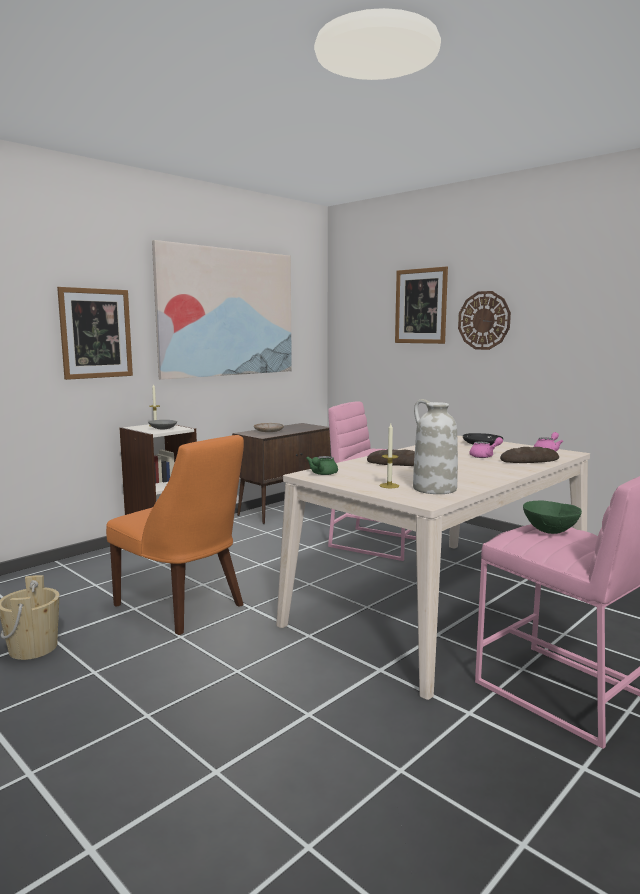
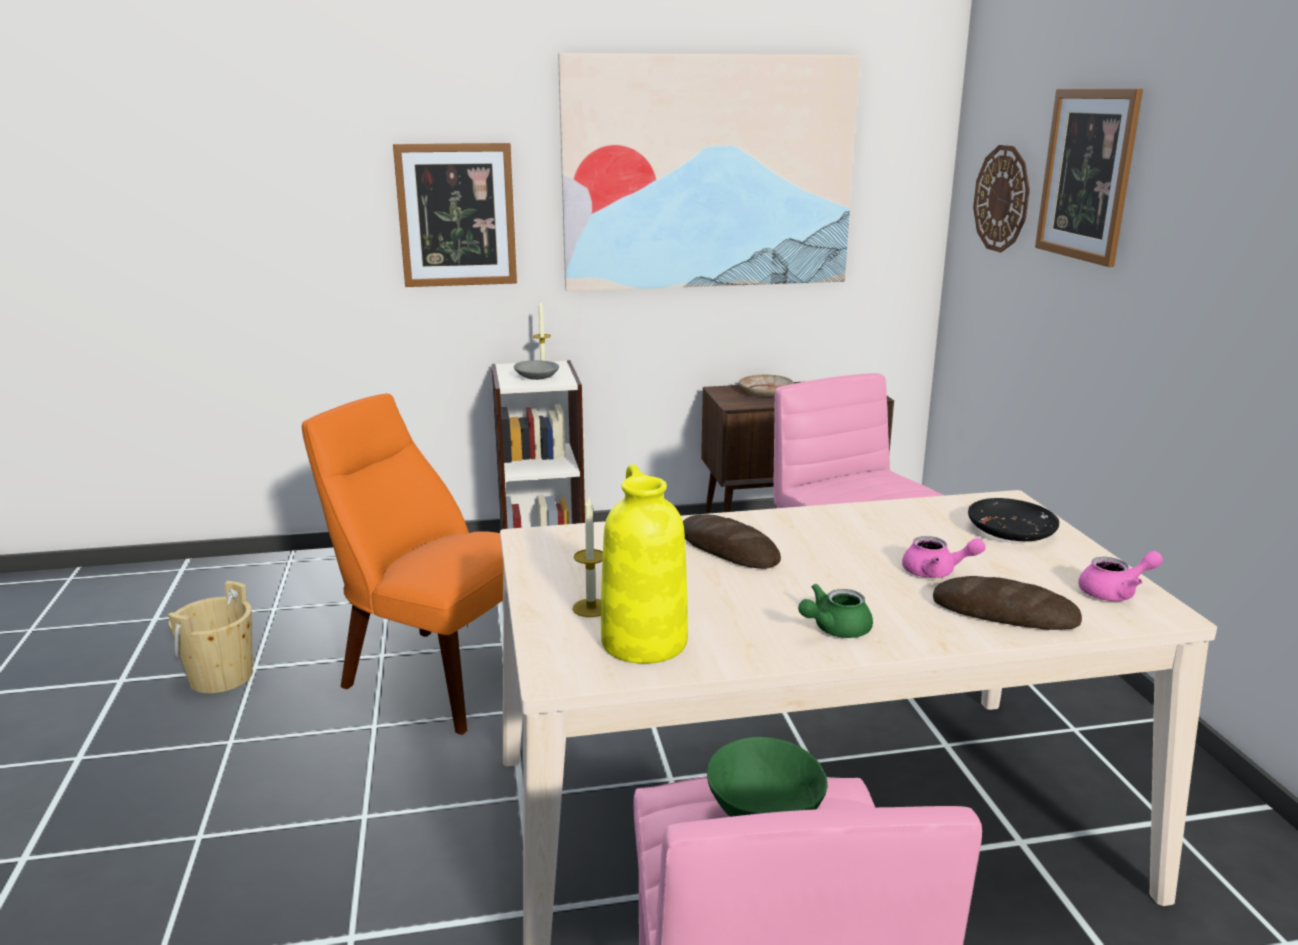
camera: 35 degrees right, 10 degrees up
(183, 607) = (435, 675): orange chair -> orange chair turned 135 degrees clockwise
(322, 474) = (555, 544): green teapot -> green teapot (834, 629)
(433, 489) = (642, 641): white vase -> yellow vase
(484, 320) = (1188, 228): wall clock -> wall clock (1002, 198)

